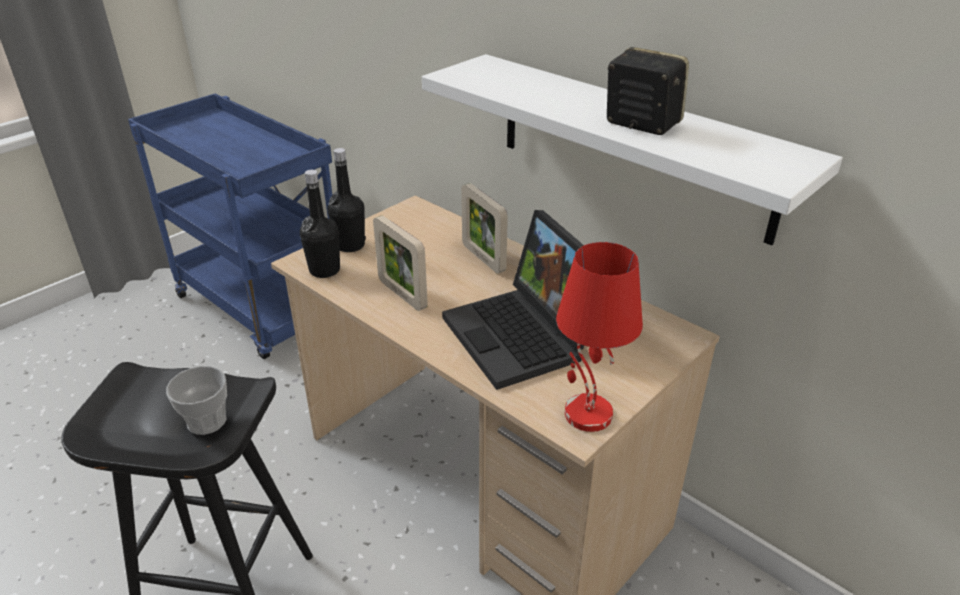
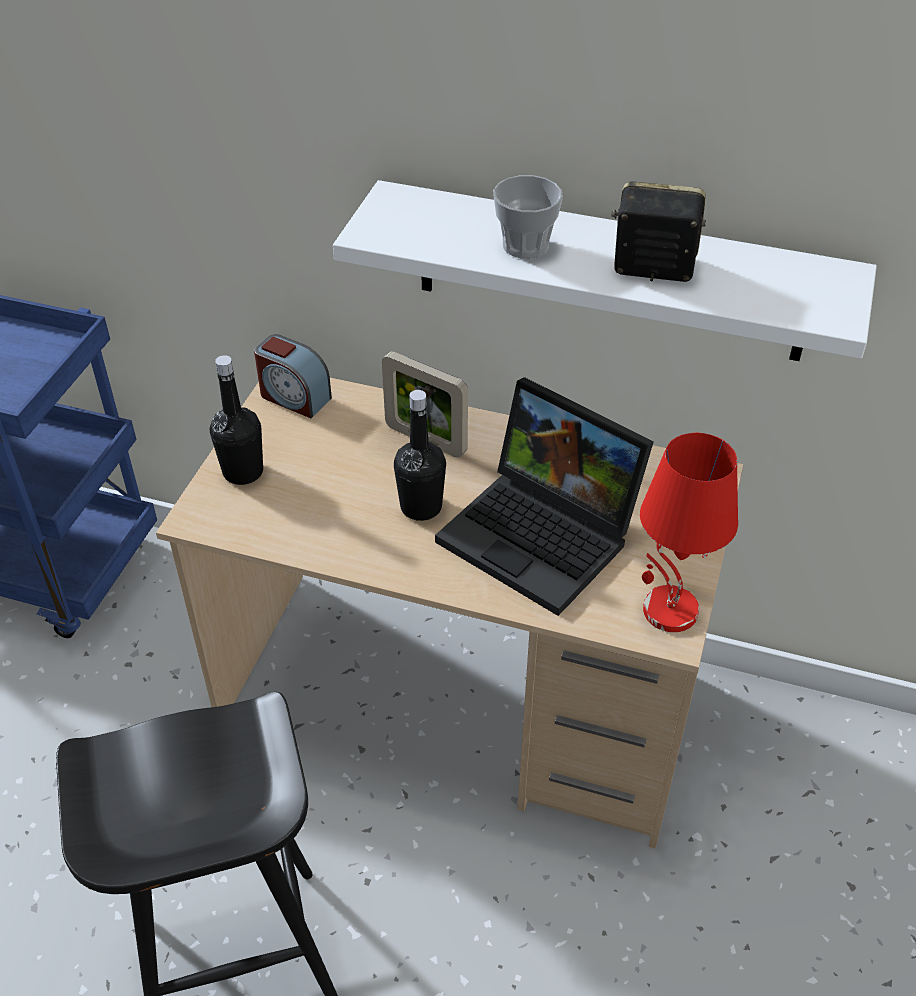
camera: 25 degrees left, 10 degrees up
(207, 421) = (239, 778): cup -> cup (525, 245)
(324, 270) = (238, 521): black bottle -> black bottle (421, 507)
(402, 294) = (364, 525): picture frame -> none
(415, 215) = (294, 397): none -> alarm clock

